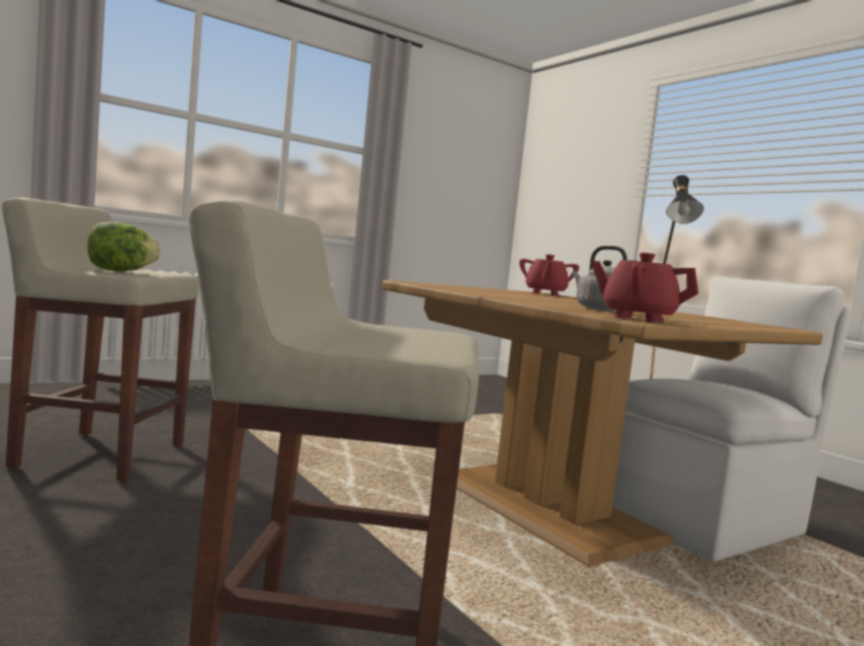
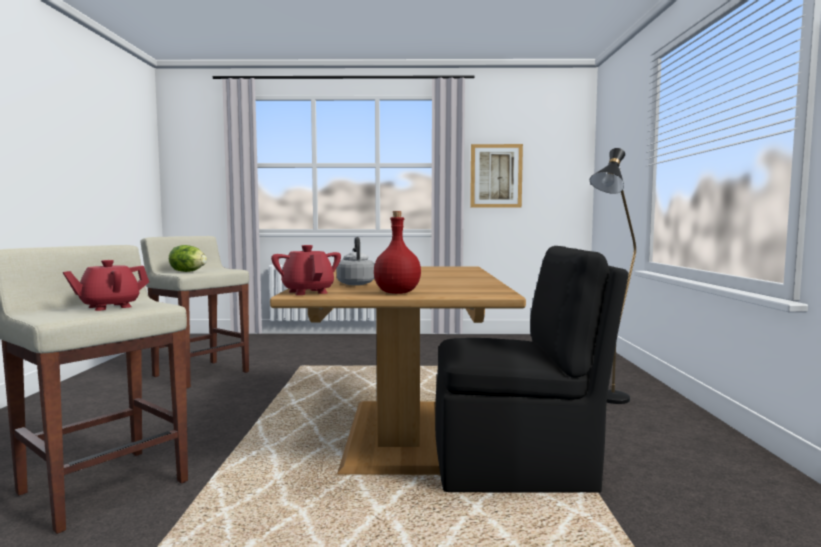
camera: 35 degrees right, 0 degrees up
(427, 178) = (496, 176): none -> picture
(545, 294) = (452, 269): red teapot -> red teapot (109, 307)
(706, 521) = (516, 466): white chair -> black chair
(716, 323) = (396, 293): none -> red bottle

